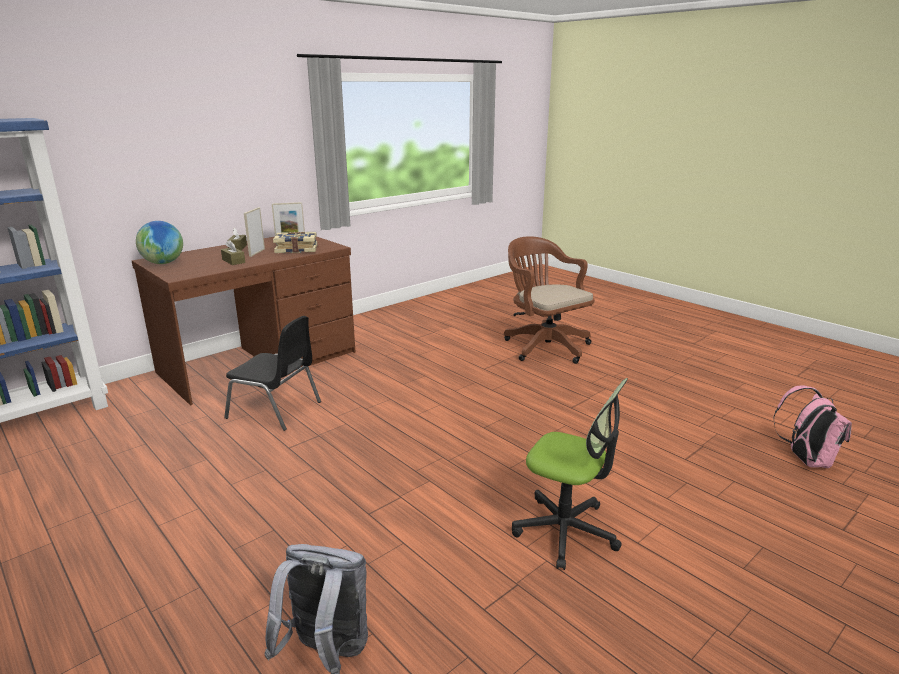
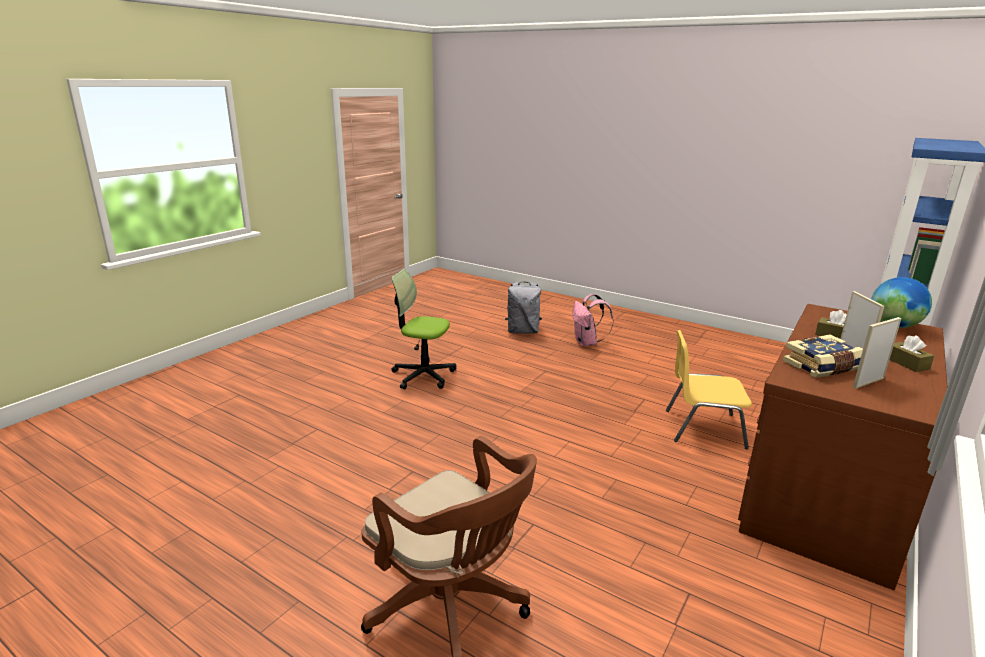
camera: 165 degrees right, 0 degrees up
(276, 410) = (702, 428): black chair -> yellow chair
(805, 460) = (205, 441): pink backpack -> pink backpack (587, 343)

